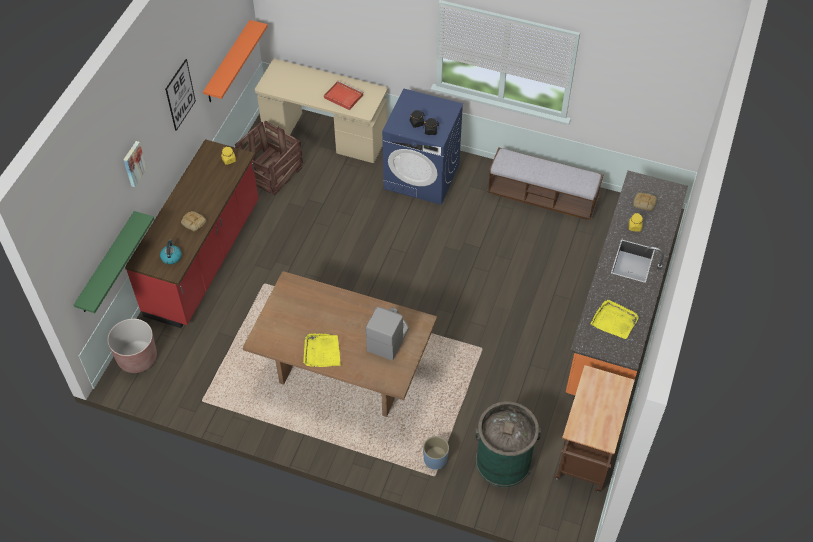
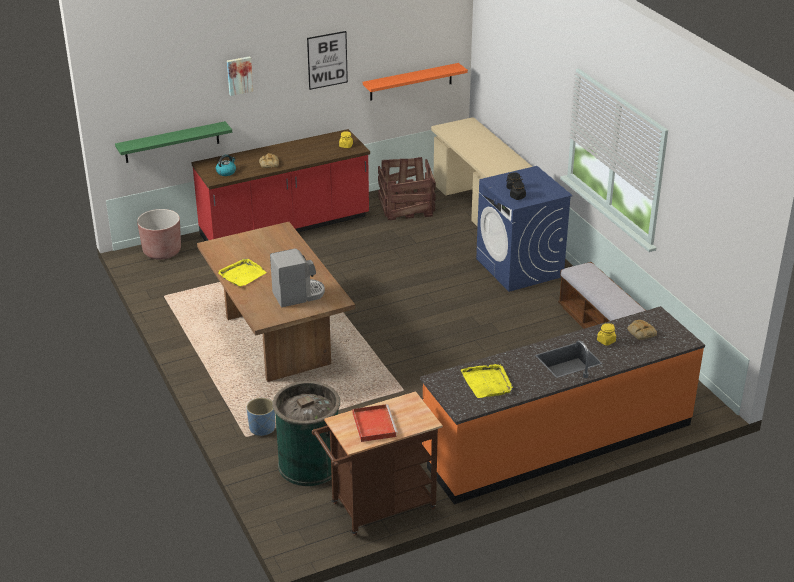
camera: 45 degrees right, 20 degrees down
(342, 96) = (491, 158): red tray -> red tray (373, 424)

